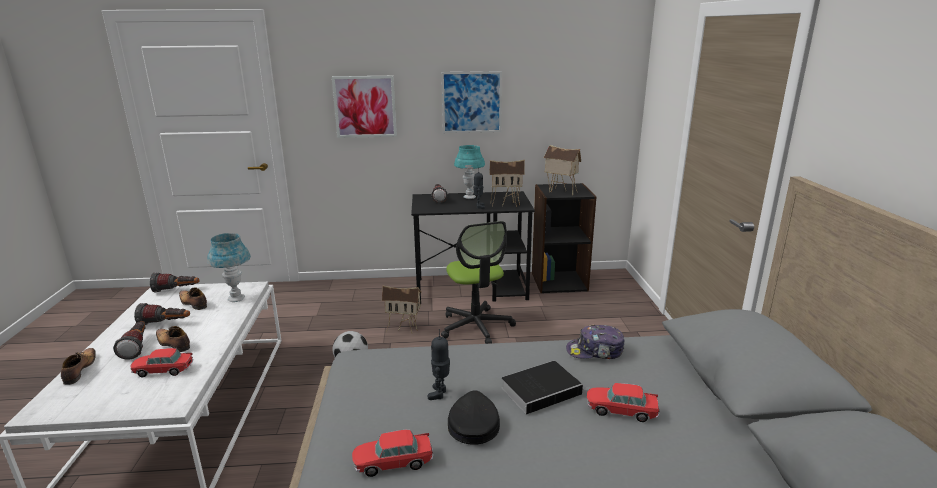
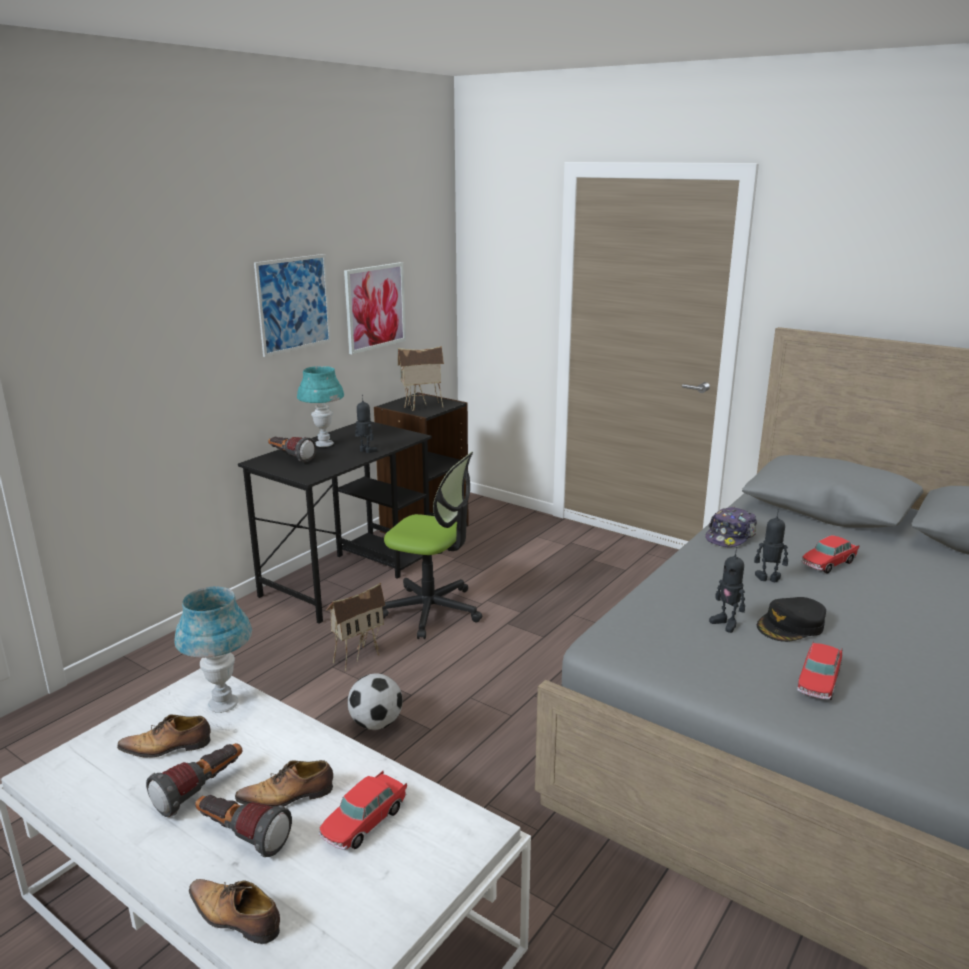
camera: 50 degrees left, 0 degrees up
(177, 290) = (82, 753): flashlight -> none
(365, 106) = (152, 334): picture -> picture (375, 307)
(473, 424) = (791, 626): black cap -> black cap turned 75 degrees counterclockwise
(505, 204) = (387, 439): toy house -> none
(542, 390) = (768, 579): book -> toy robot

